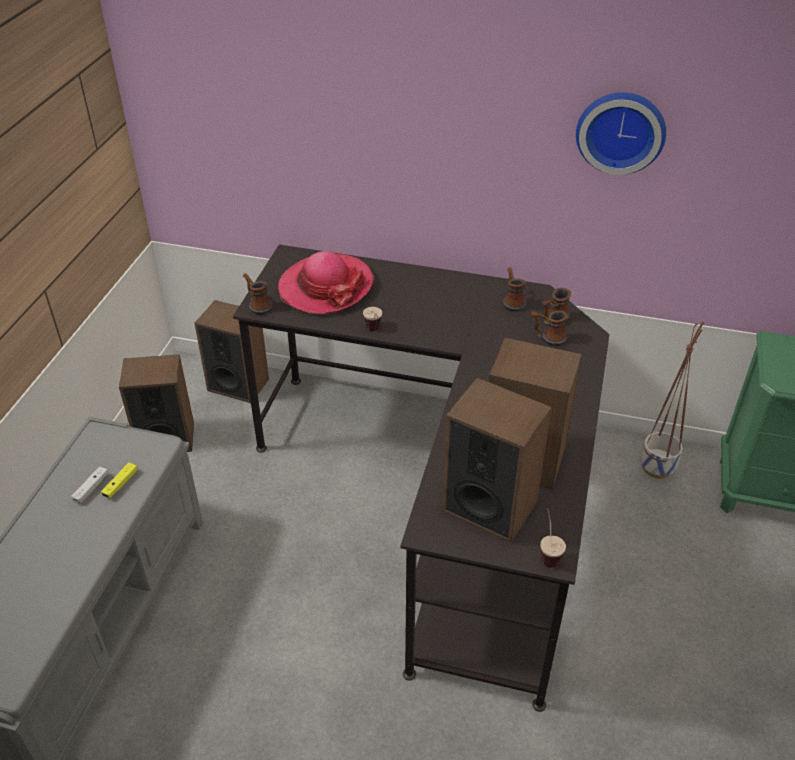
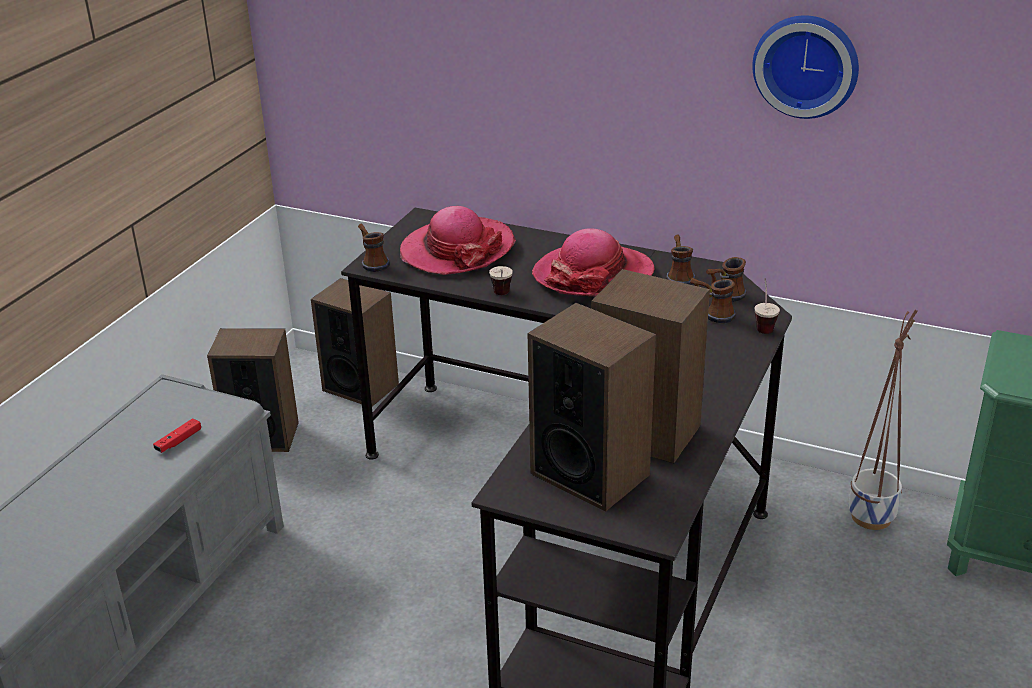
camera: 10 degrees right, 10 degrees down
(91, 488) = (144, 443): white game controller -> none
(120, 484) = (178, 441): yellow game controller -> red game controller
(443, 305) = (593, 275): none -> hat
(547, 552) = (649, 524): cup -> cup (763, 324)

